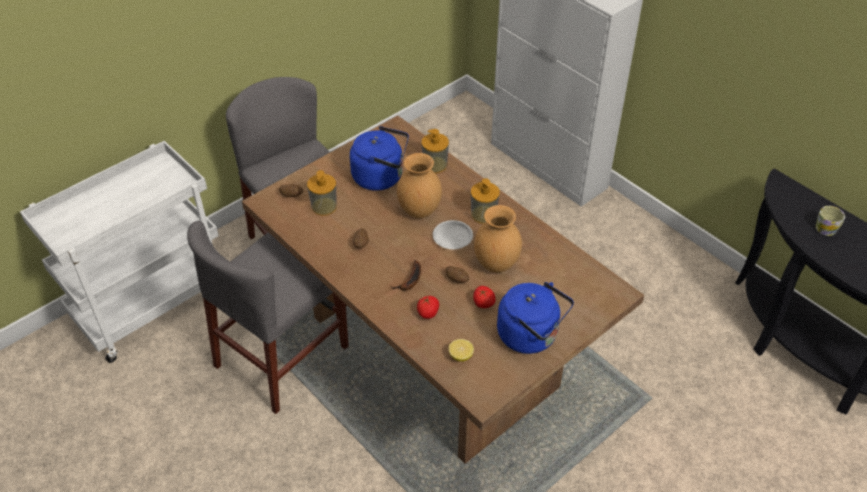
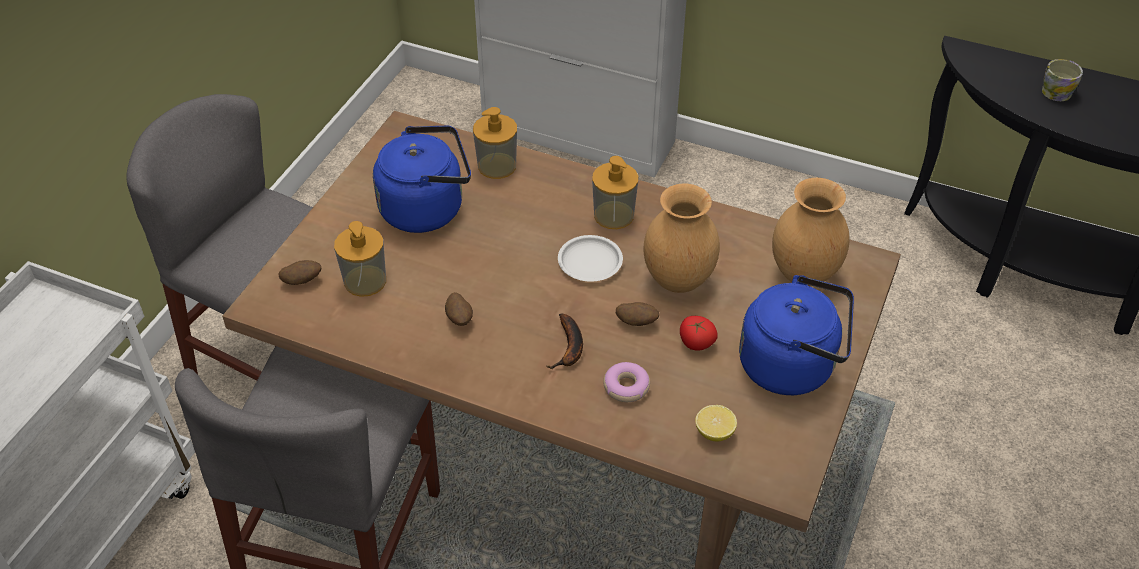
camera: 25 degrees left, 0 degrees up
(419, 211) = (516, 240): brown vase -> brown vase (802, 274)
(428, 313) = (626, 386): tomato -> donut

